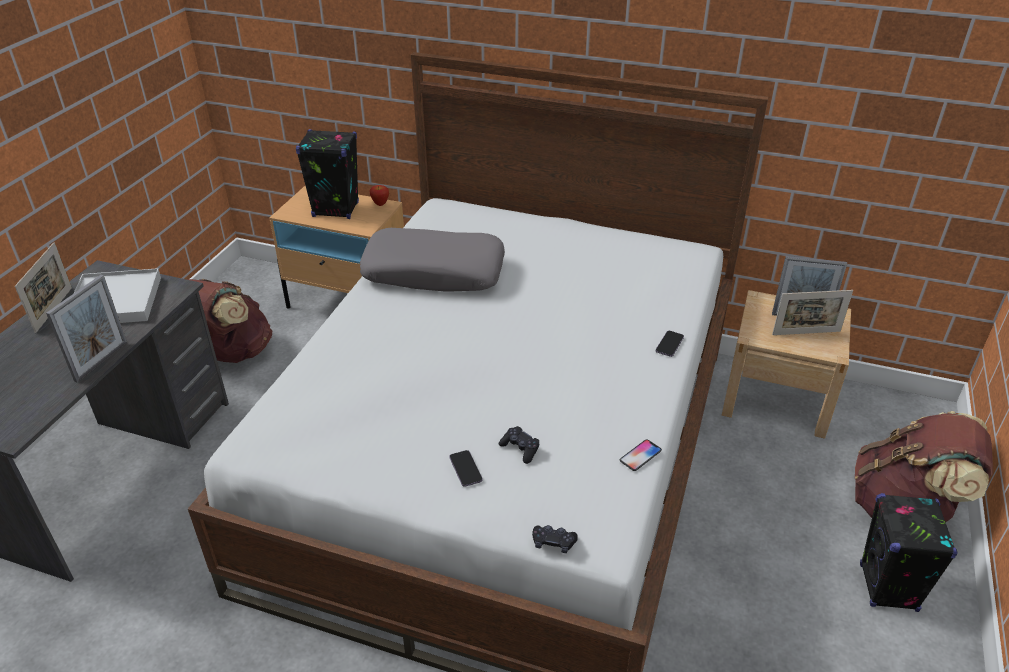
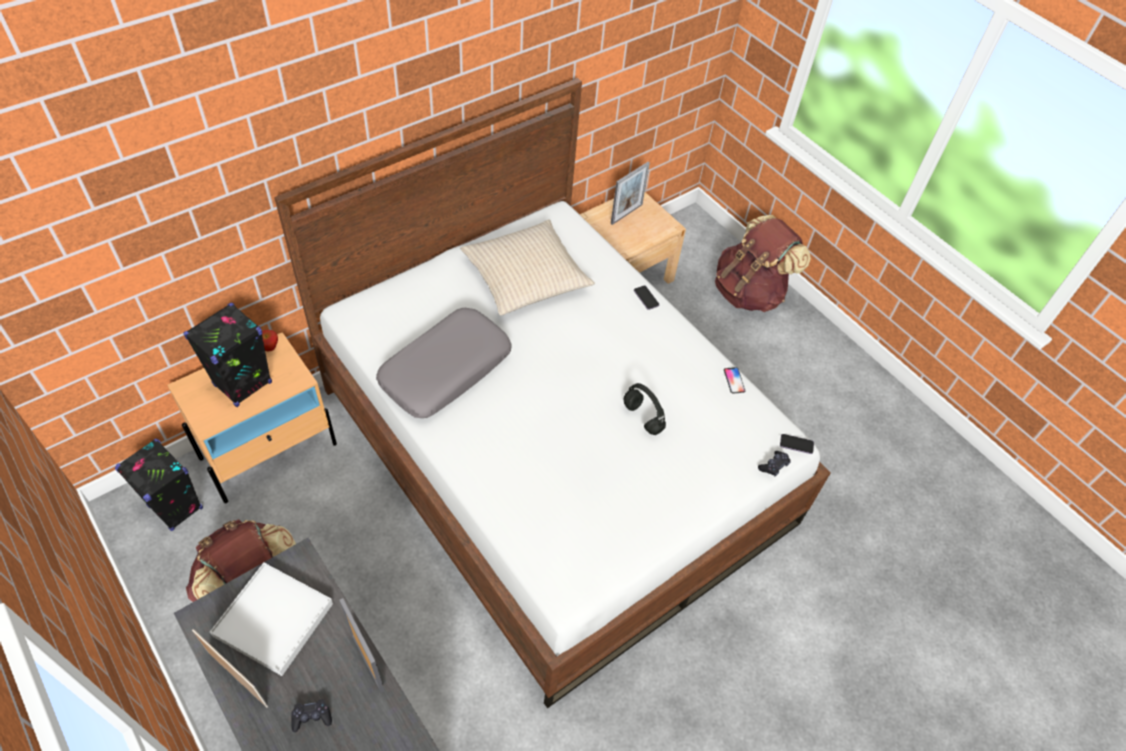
camera: 60 degrees left, 15 degrees up
(465, 469) = (684, 474): phone -> phone (796, 444)
(508, 407) = (642, 417): none -> black headphones
(520, 449) = (685, 435): black game controller -> black game controller (312, 717)
(593, 265) = (525, 277): none -> beige pillow
(806, 333) = (643, 223): picture frame -> none
(888, 588) = (792, 342): black speaker -> black speaker (176, 508)

